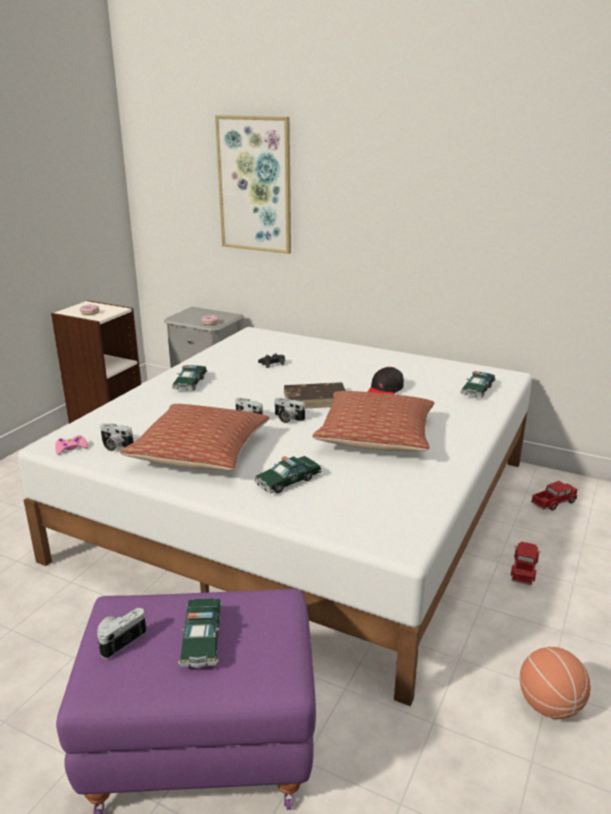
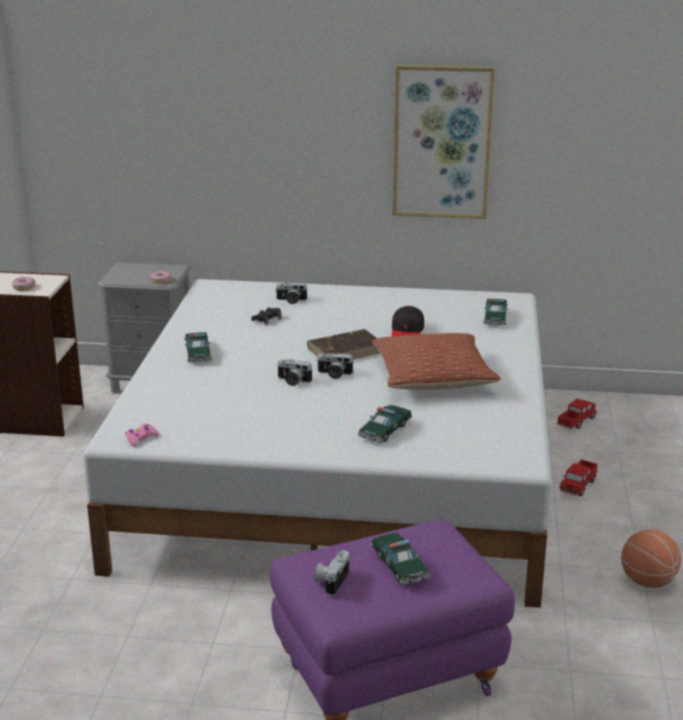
camera: 20 degrees left, 0 degrees up
(114, 446) = (184, 428): camera -> camera (291, 300)
(200, 452) = (278, 420): pillow -> none
(255, 185) = (201, 114): picture -> picture (442, 142)
(523, 570) = (578, 485): toy truck -> toy truck turned 150 degrees counterclockwise

